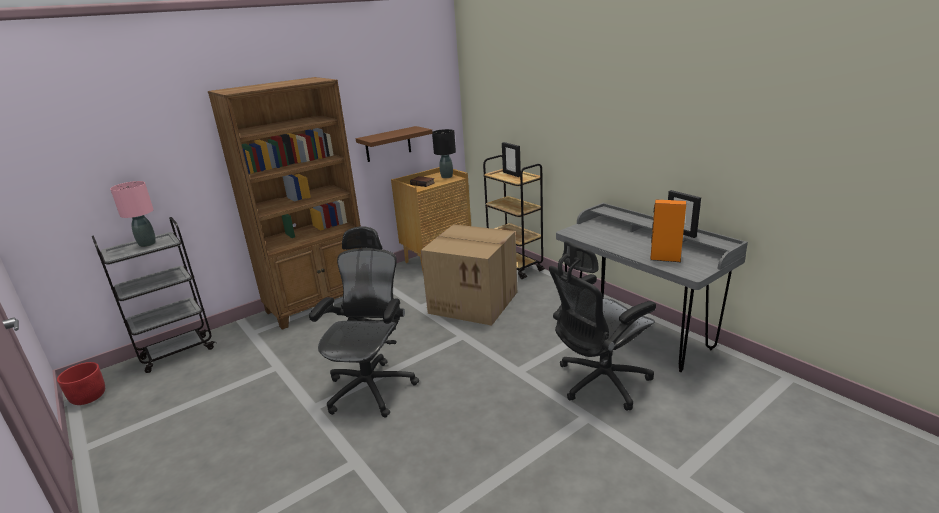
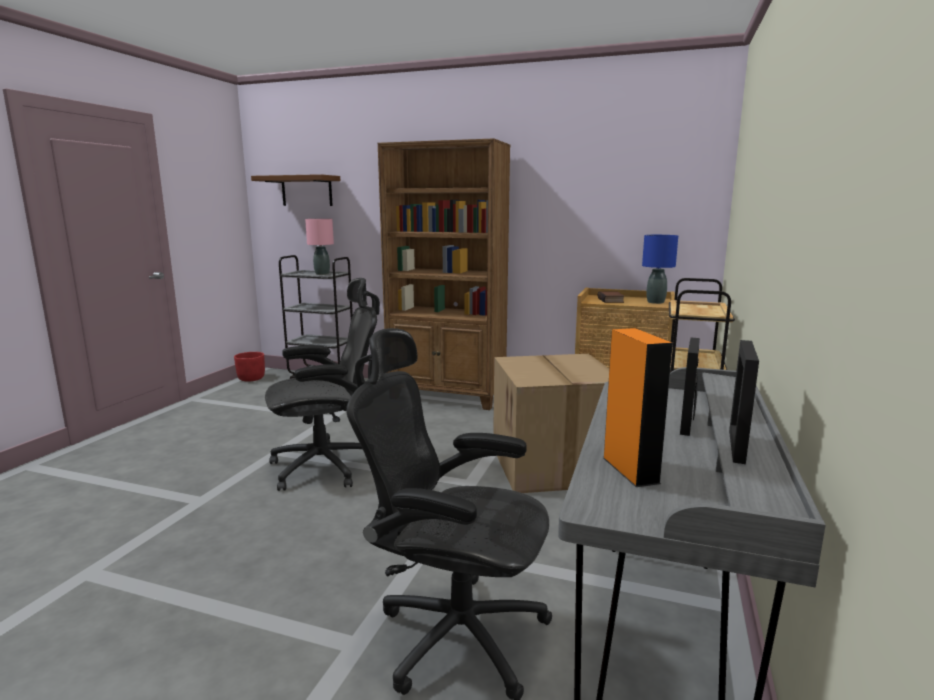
camera: 55 degrees right, 10 degrees down
(388, 144) = (592, 241): brown shelf -> brown shelf (306, 191)
(446, 176) = (655, 302): black table lamp -> blue table lamp
(512, 174) = (708, 309): picture frame -> picture frame (687, 423)

